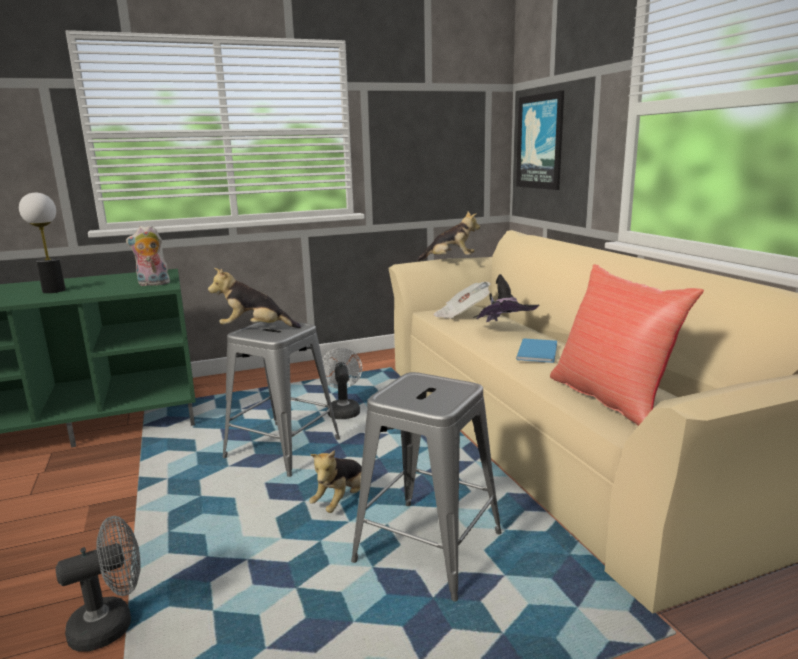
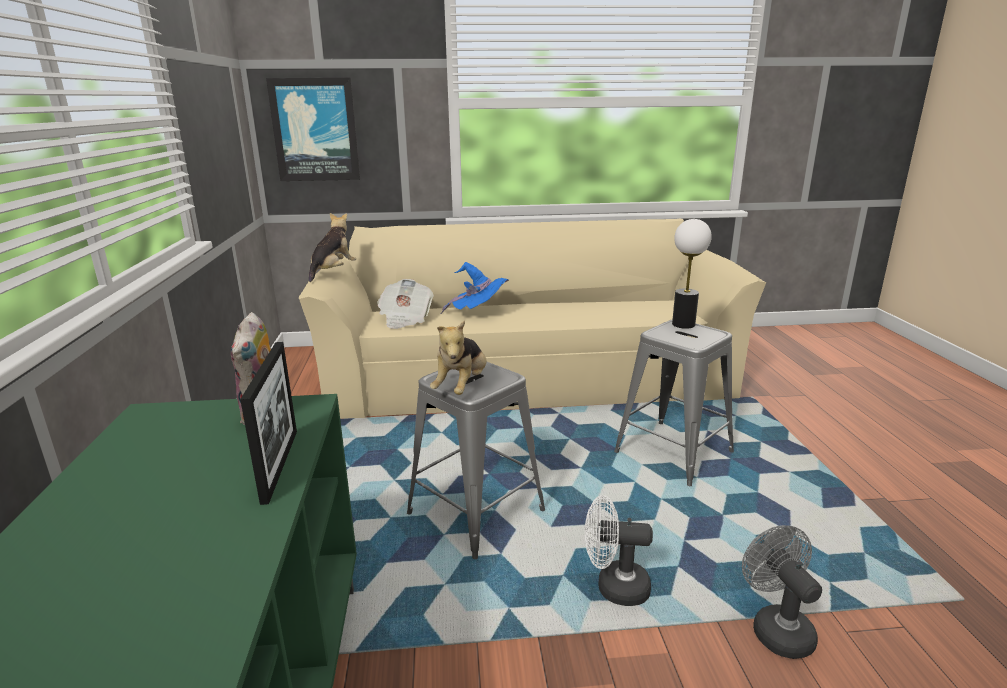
camera: 75 degrees left, 5 degrees up
(54, 290) = (174, 522): table lamp -> table lamp (683, 324)
(95, 293) = (280, 464): none -> picture frame
(342, 501) = (599, 483): plush toy -> none
(343, 410) = (405, 464): white fan -> white fan (614, 587)
(503, 333) = (479, 313): black hat -> blue hat
(539, 351) = (543, 310): blue book -> none
(611, 399) = (639, 311): red pillow -> none

